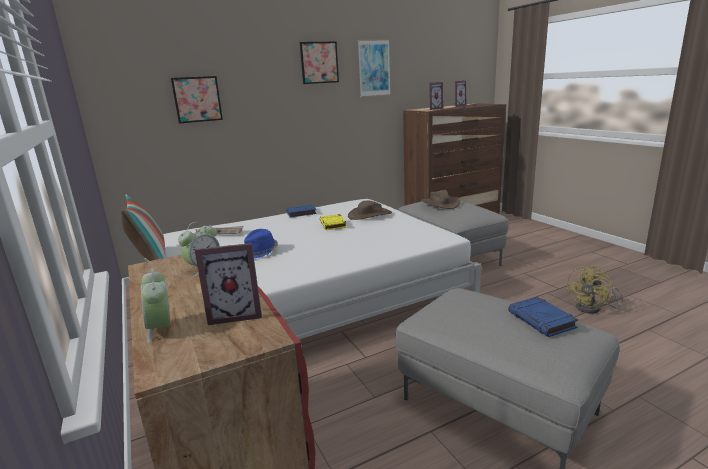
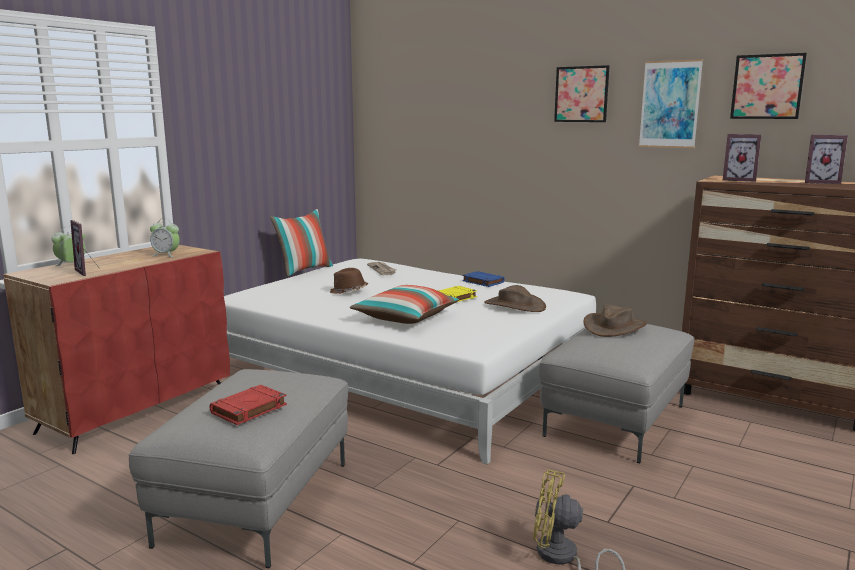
camera: 60 degrees right, 5 degrees down
(197, 99) = (439, 130): picture -> picture (767, 86)
(260, 252) = (348, 291): blue hat -> brown hat
(359, 244) = (405, 317): none -> pillow
(542, 320) = (248, 409): blue book -> red book

